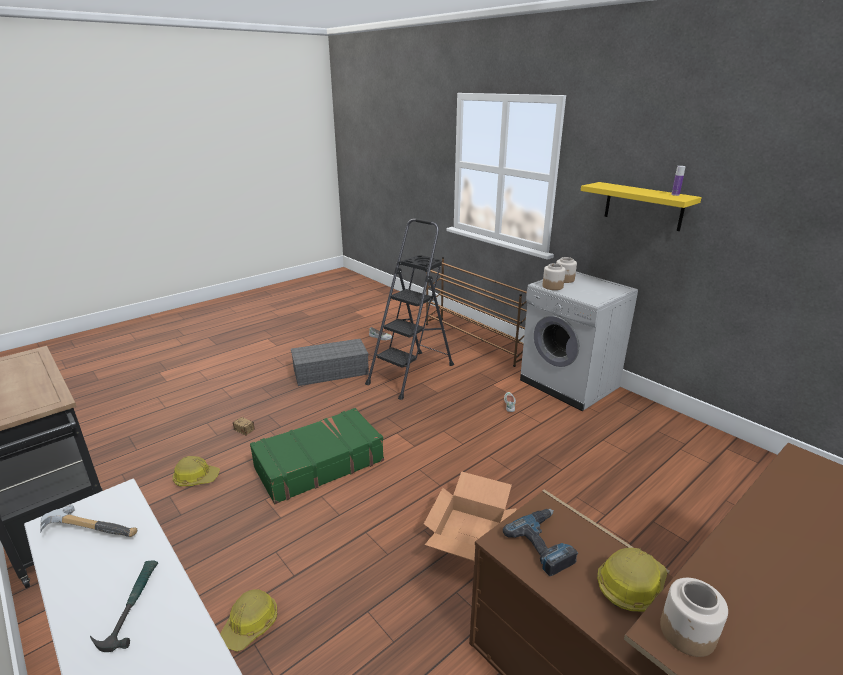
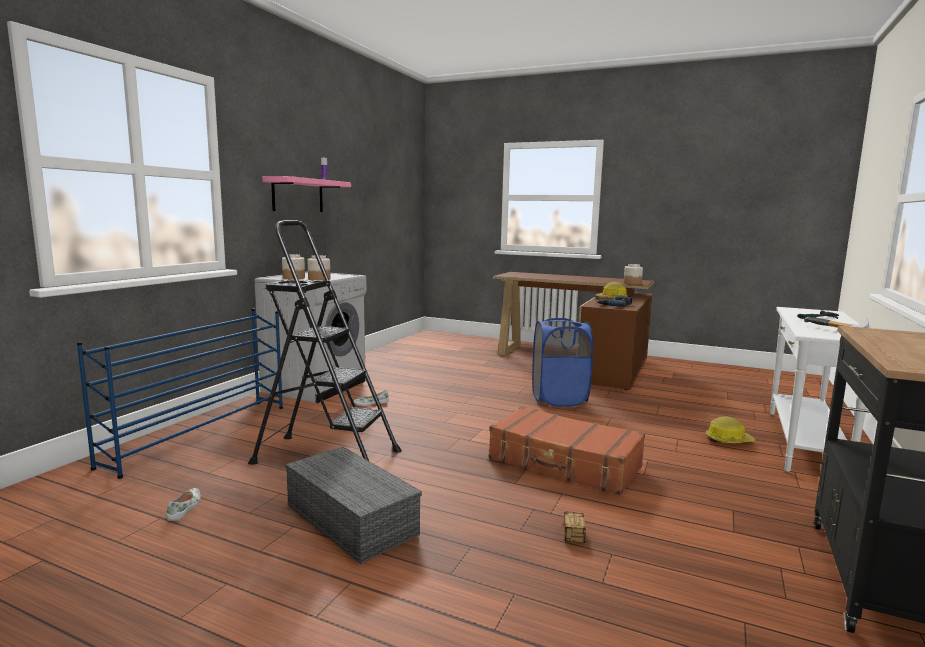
camera: 115 degrees left, 15 degrees down
(196, 478) = (689, 527): hard hat -> none
(318, 464) = (564, 463): green suitcase -> brown suitcase
(470, 537) = (559, 399): cardboard box -> blue laundry basket
(475, 341) = (201, 434): brown shoe rack -> blue shoe rack
(643, 206) = (298, 195): yellow shelf -> pink shelf

